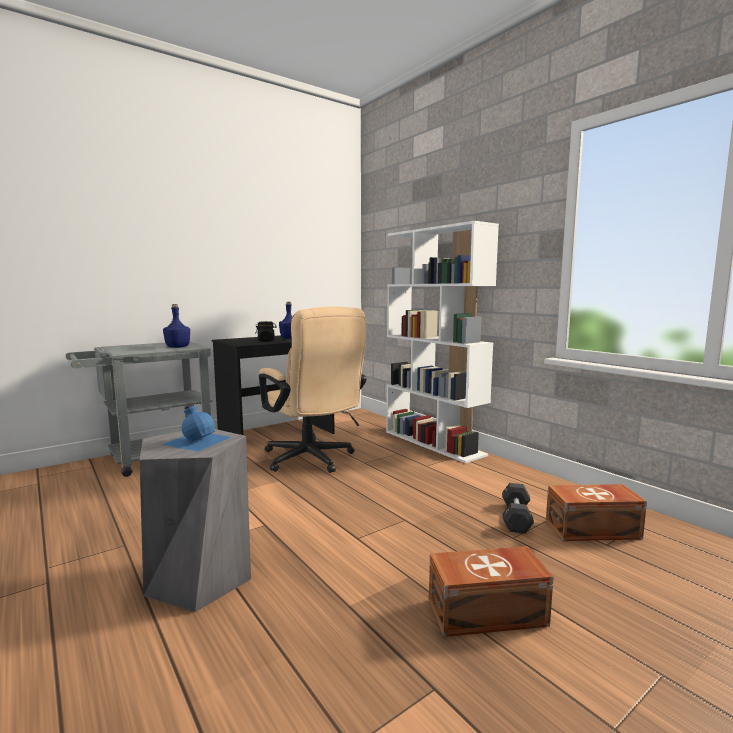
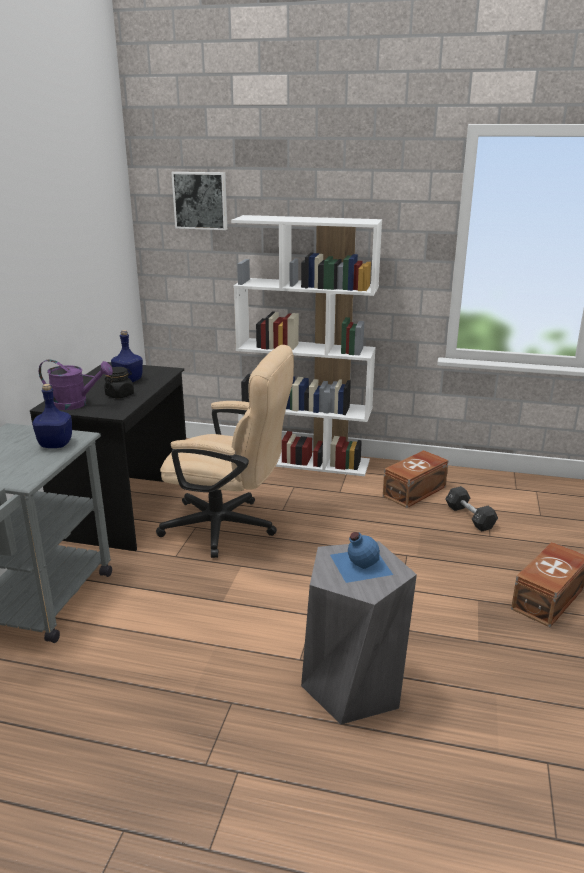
camera: 40 degrees left, 15 degrees up
(236, 340) = (76, 404): none -> purple watering can
(392, 230) = (200, 200): none -> picture
(594, 530) = (521, 506): brown storage box -> brown storage box (415, 491)

